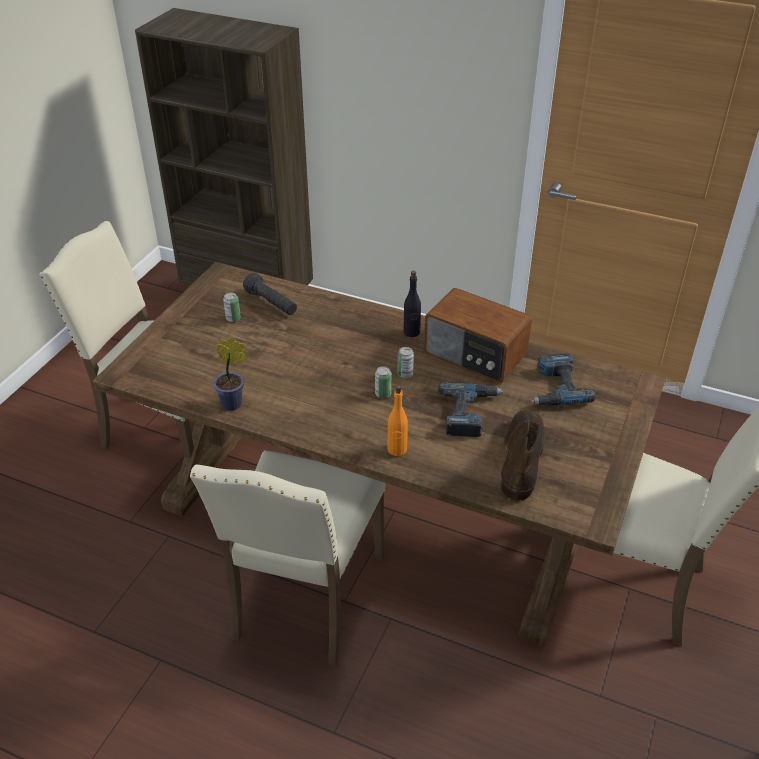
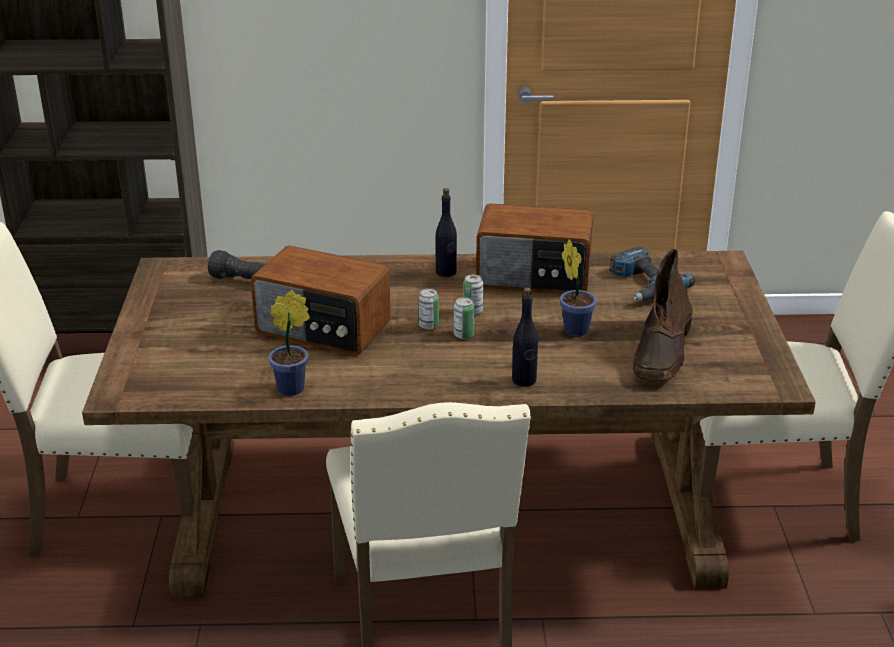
camera: 25 degrees left, 10 degrees down
(233, 318) = (217, 307): can -> can (428, 326)
(289, 358) = (323, 329): none -> radio
(397, 449) = (524, 380): orange bottle -> black bottle
(470, 413) = (574, 328): power drill -> potted plant
(521, 458) = (662, 353): brown boot -> brown boot turned 150 degrees counterclockwise

